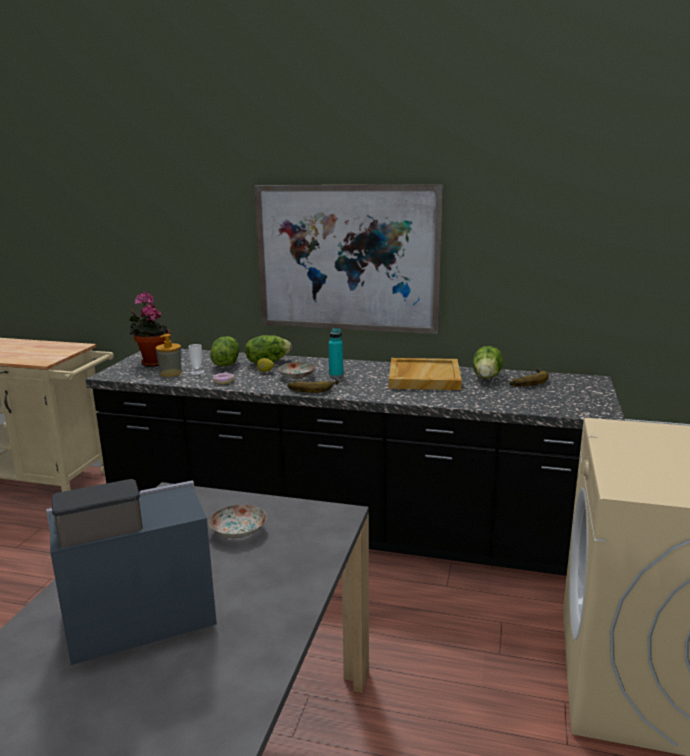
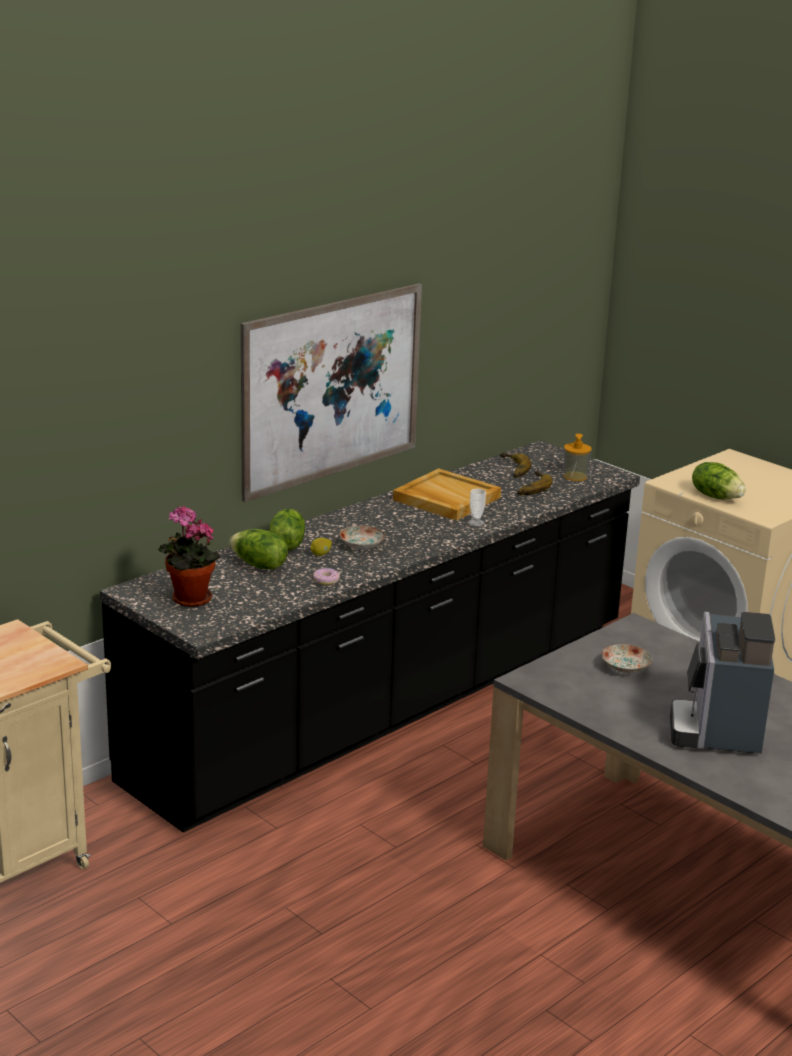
camera: 60 degrees left, 5 degrees up
(170, 373) = (249, 599): soap dispenser -> soap dispenser (575, 476)
(197, 372) = (270, 586): cup -> cup (476, 522)
(312, 387) = (408, 548): banana -> banana (530, 487)
(336, 375) = (383, 528): turquoise bottle -> none
(487, 377) = (481, 477): lettuce -> lettuce (716, 496)

